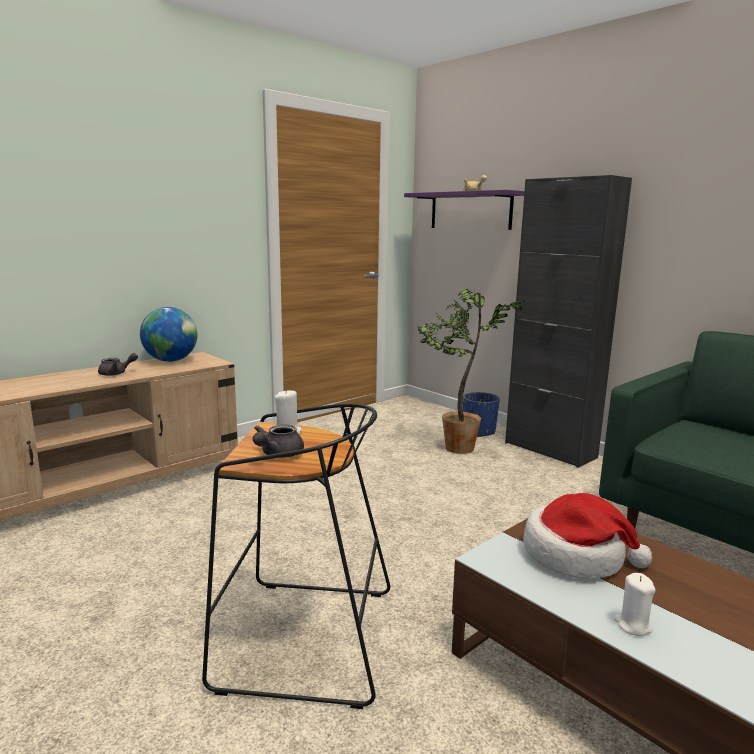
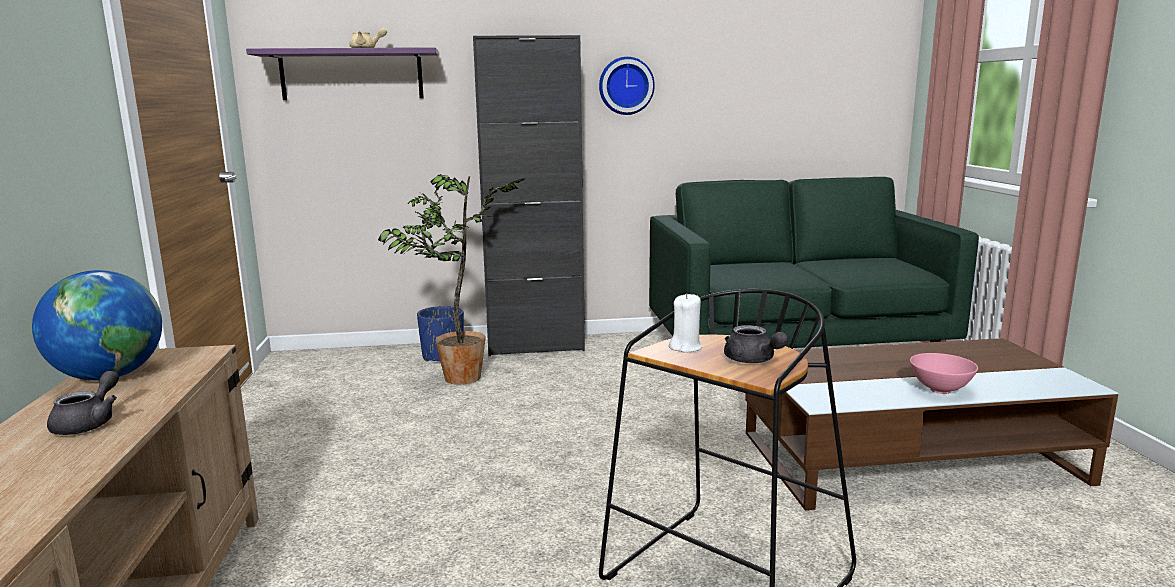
camera: 55 degrees left, 0 degrees up
(576, 555) = (839, 374): hat -> none
(632, 625) = (940, 390): white candle -> pink bowl
(682, 224) = (625, 86): none -> wall clock

